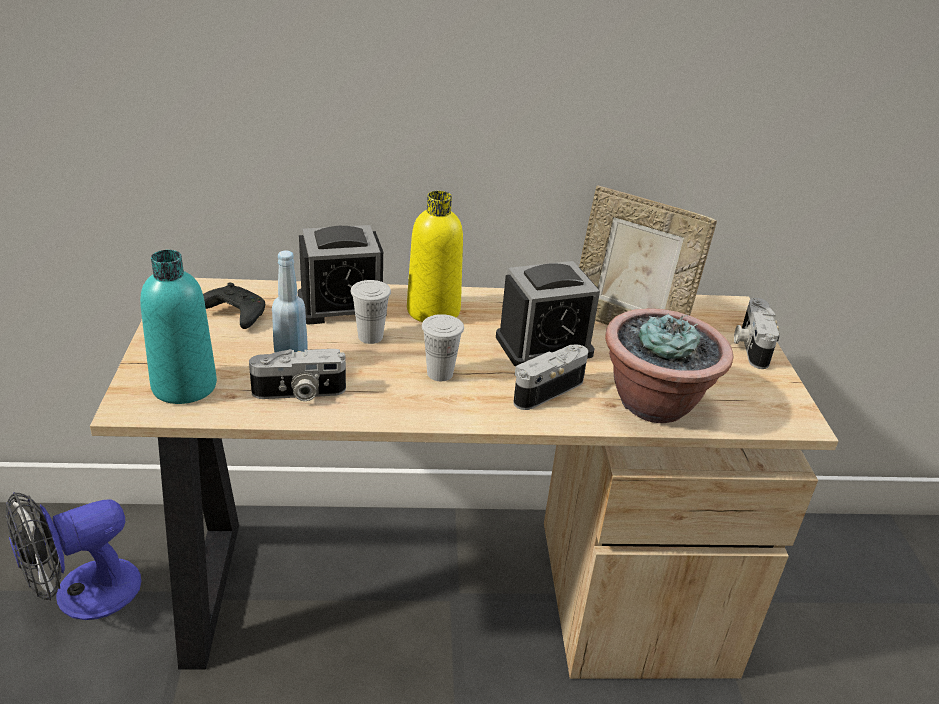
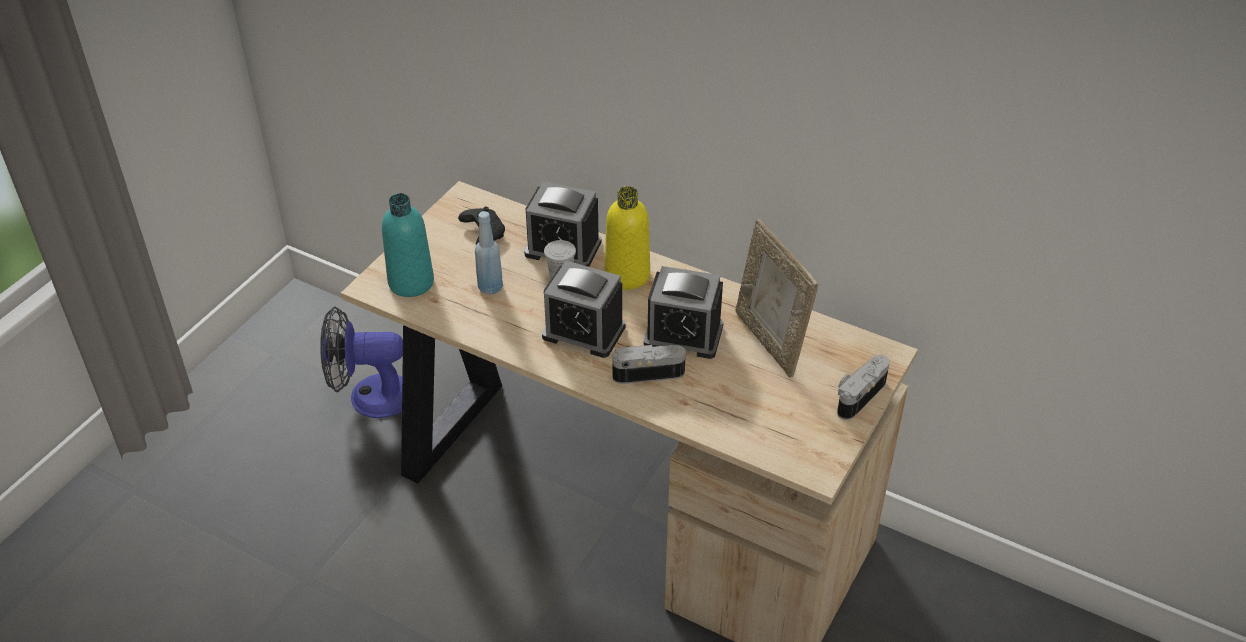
camera: 35 degrees right, 10 degrees up
(299, 393) = (477, 314): camera -> none
(440, 373) = (583, 332): white cup -> alarm clock
(654, 403) = (718, 414): potted plant -> none

